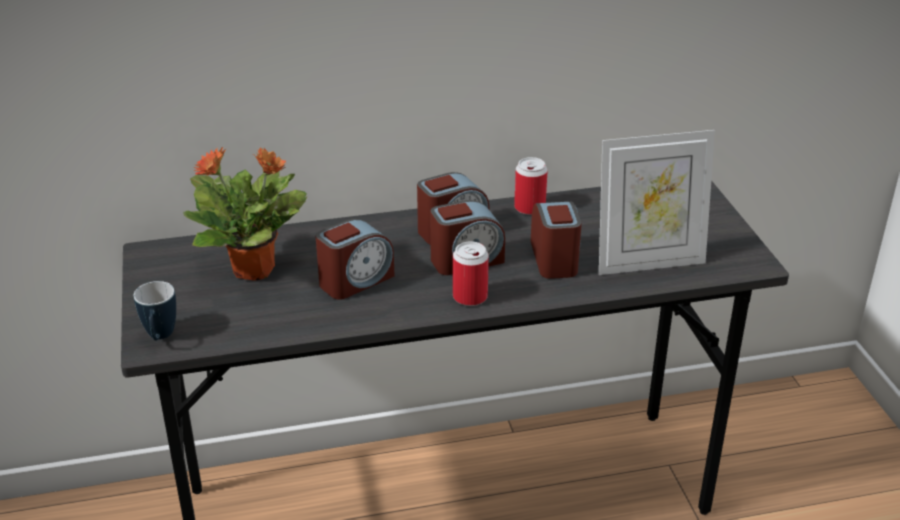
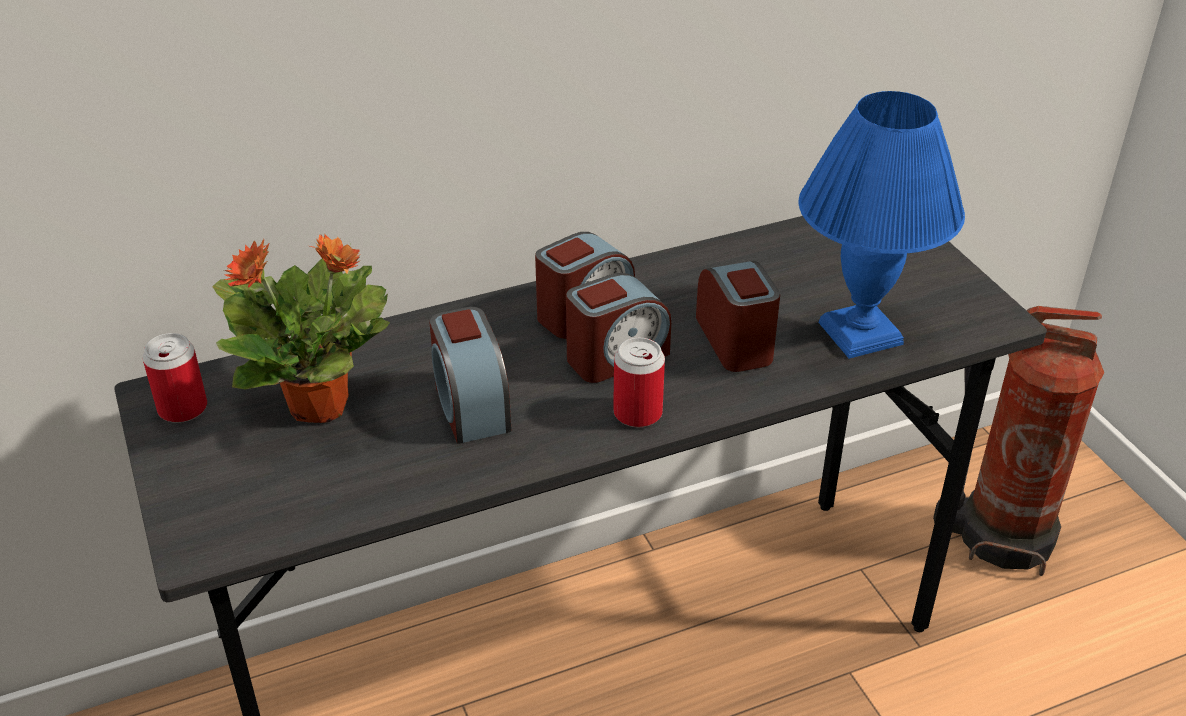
camera: 10 degrees left, 5 degrees up
(160, 338) = (207, 533): mug -> none
(355, 280) = (470, 406): alarm clock -> alarm clock turned 120 degrees clockwise
(529, 208) = (679, 267): can -> can (182, 408)
(648, 262) = (861, 332): picture frame -> blue table lamp
(786, 453) = (1000, 533): none -> fire extinguisher

